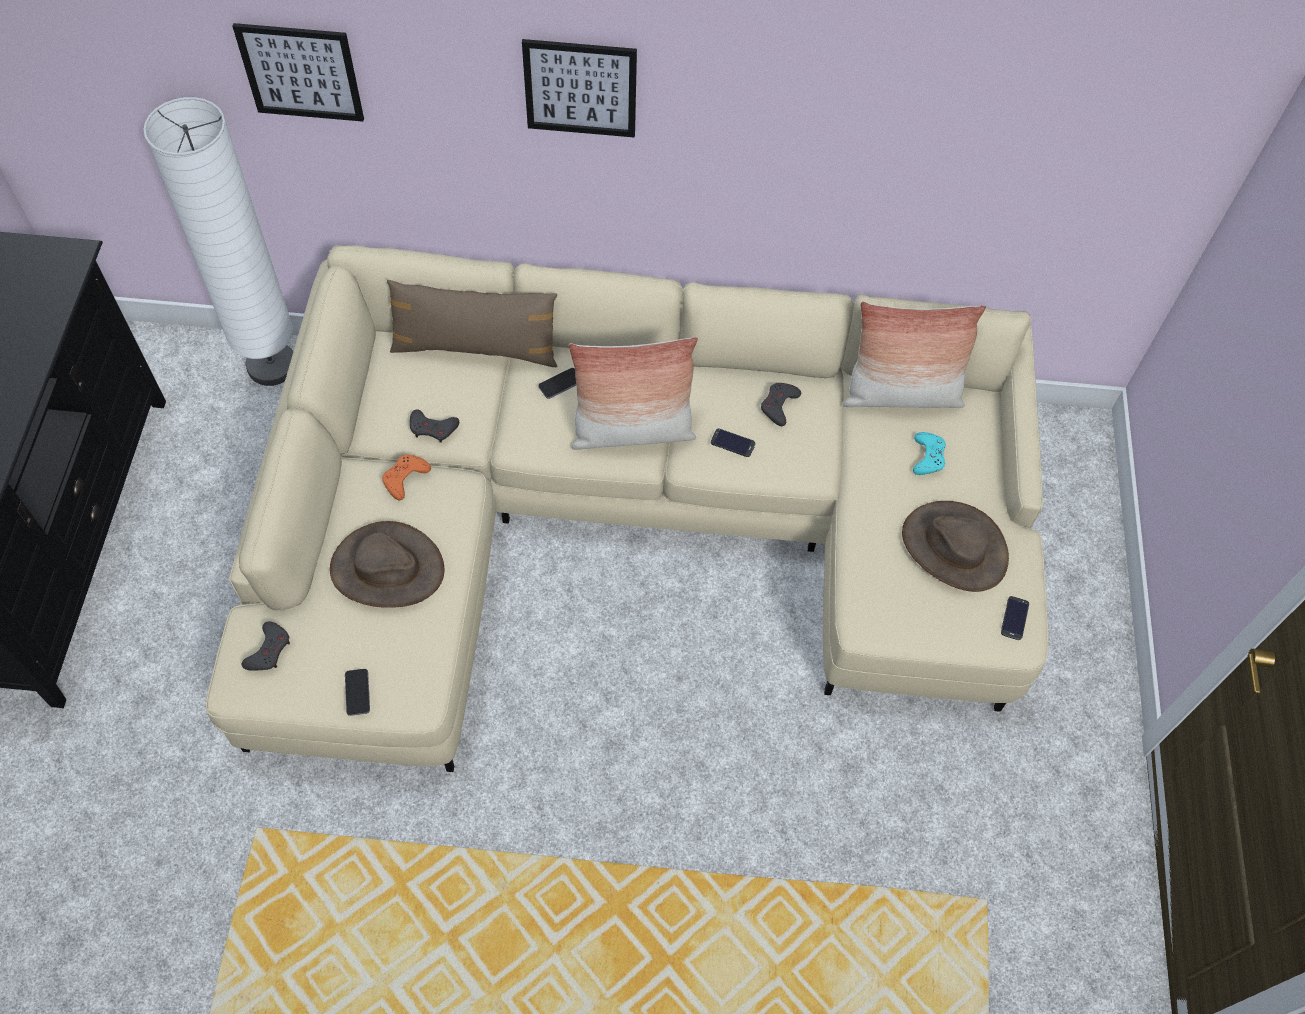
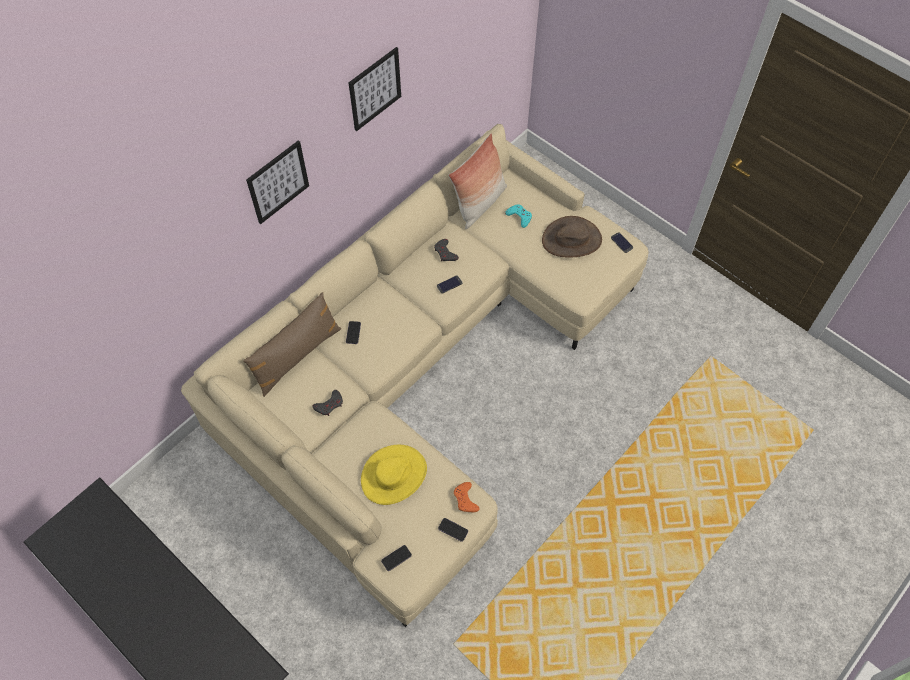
camera: 50 degrees left, 0 degrees up
(268, 650) = (396, 558): grey game controller -> phone
(272, 366) = (177, 476): white floor lamp -> none
(301, 72) = (141, 292): picture -> picture (375, 89)
(387, 569) = (394, 475): brown hat -> yellow hat
(405, 478) = (347, 436): orange game controller -> orange game controller (465, 499)
(632, 431) = (406, 321): pillow -> none

